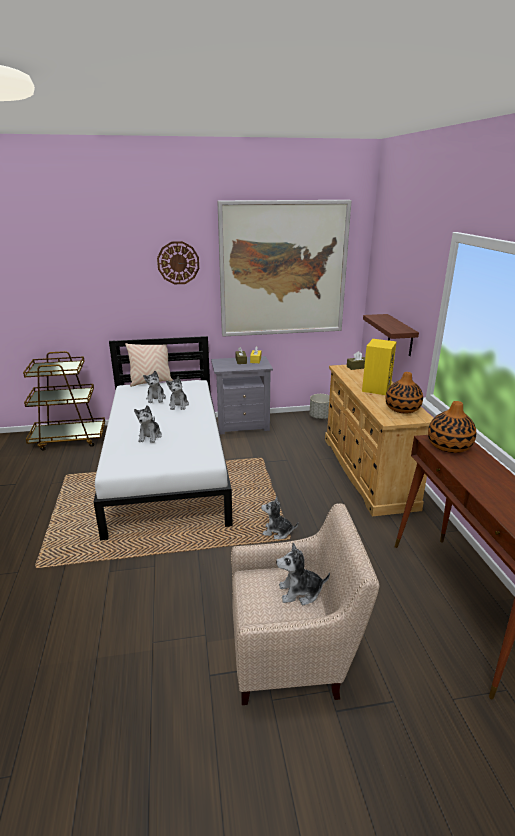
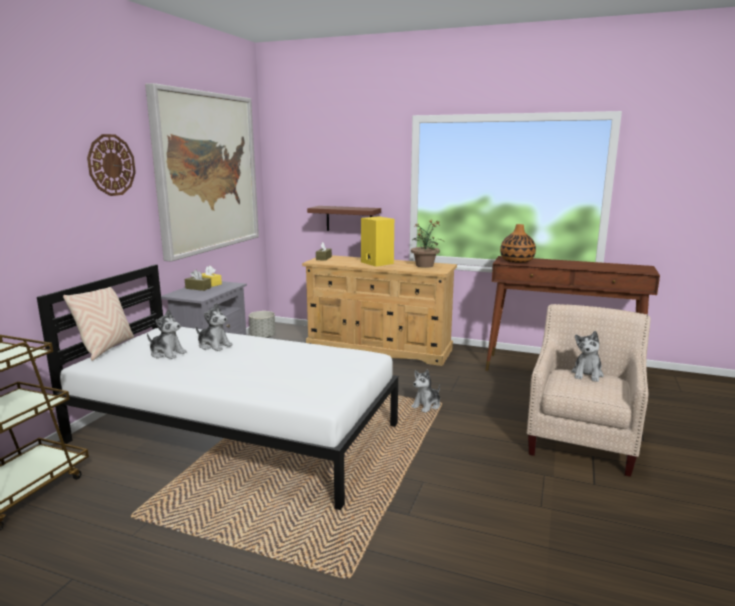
camera: 60 degrees left, 10 degrees down
(150, 436) = (270, 372): plush toy -> none
(402, 409) = (424, 265): vase -> potted plant

